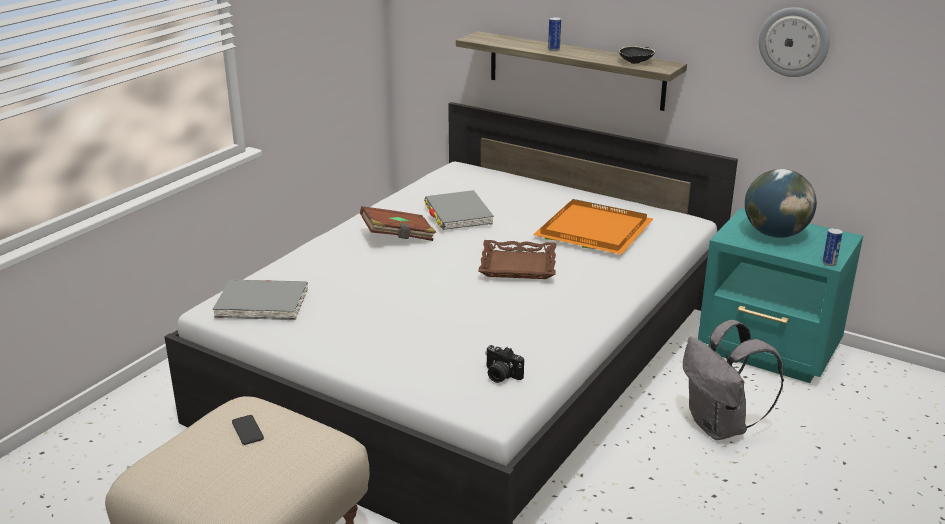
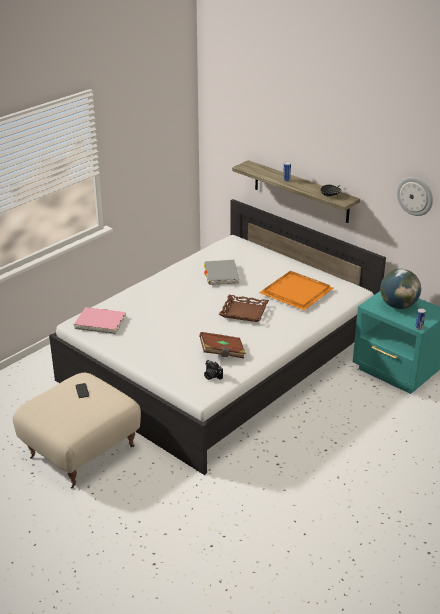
camera: 10 degrees right, 5 degrees up
(262, 303) = (100, 322): grey book -> pink book
(398, 237) = (183, 287): brown book -> brown book (222, 353)
(720, 427) = (346, 413): grey backpack -> none

